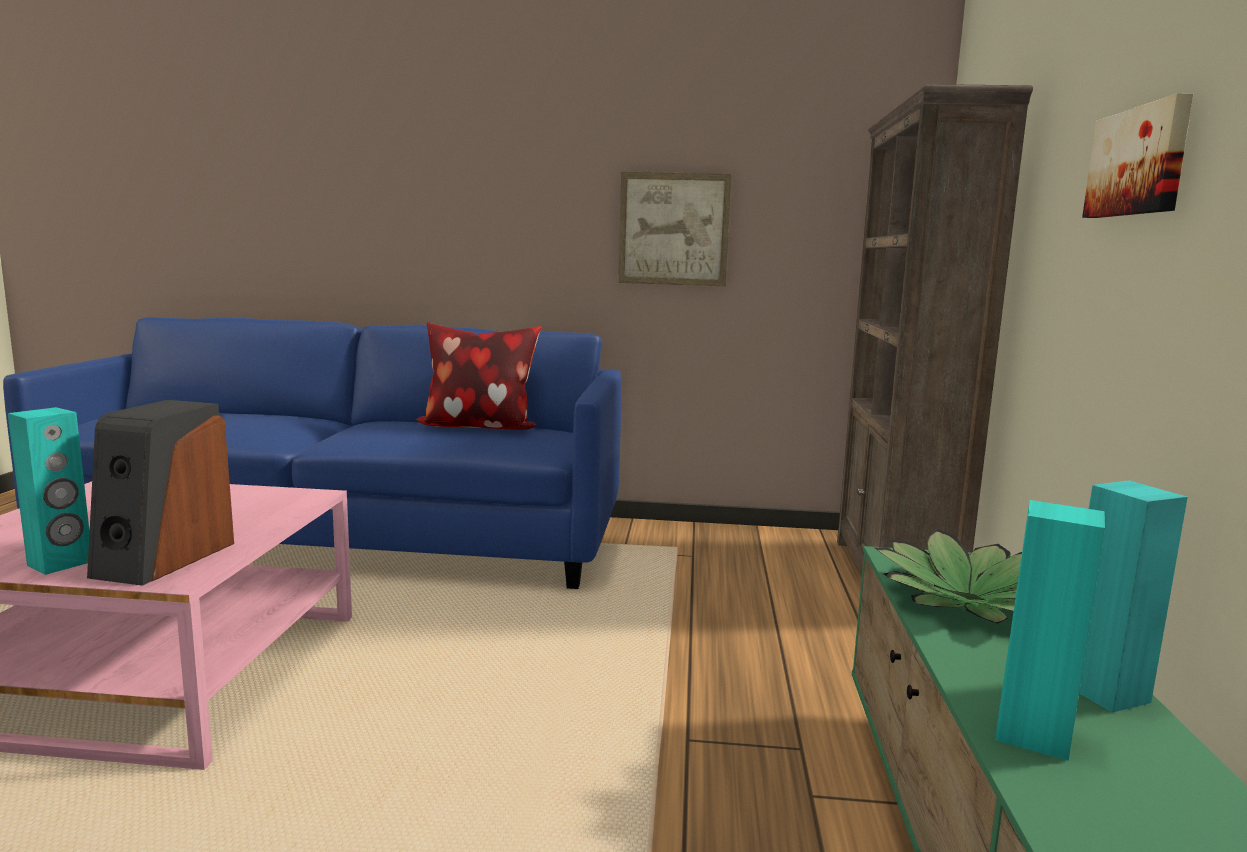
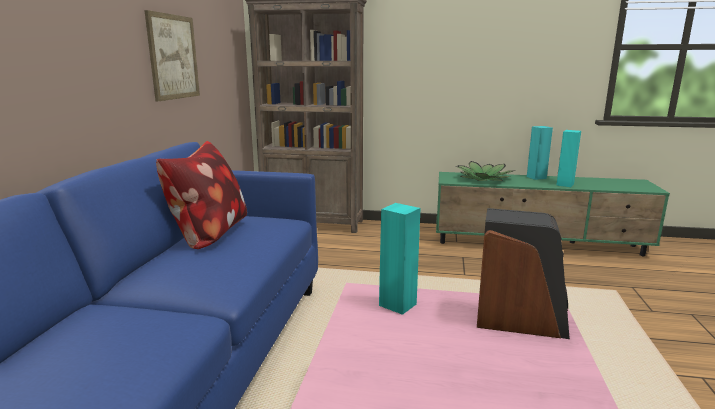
camera: 85 degrees left, 5 degrees up
(60, 563) = (554, 359): turquoise speaker -> turquoise speaker (398, 304)
(1139, 162) = (450, 39): picture -> none

